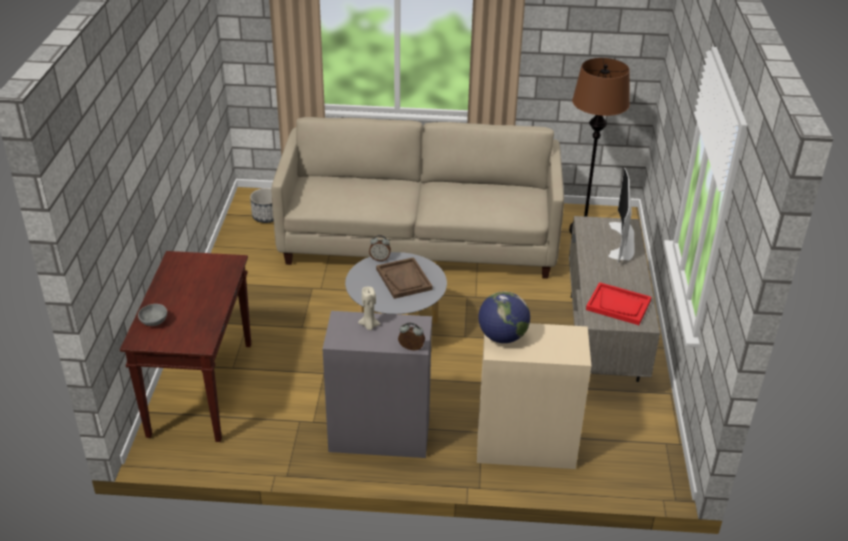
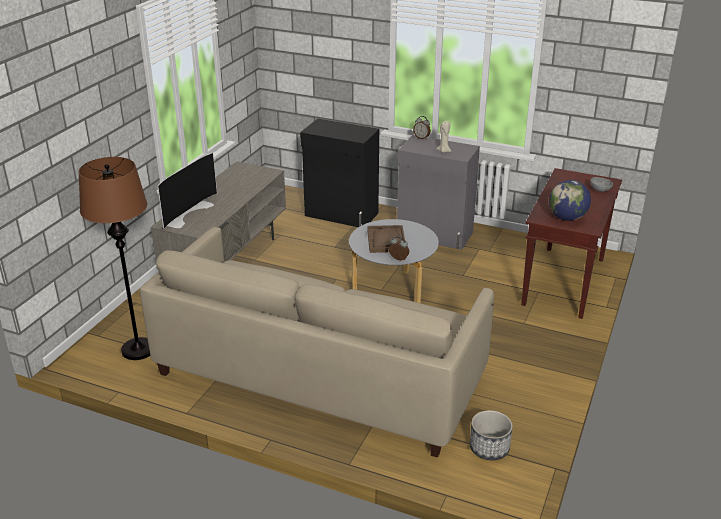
camera: 160 degrees left, 5 degrees down
(502, 337) = (359, 135): globe -> globe (567, 218)
(524, 445) = (341, 215): beige cabinet -> black cabinet
(618, 305) = (245, 177): red tray -> none

